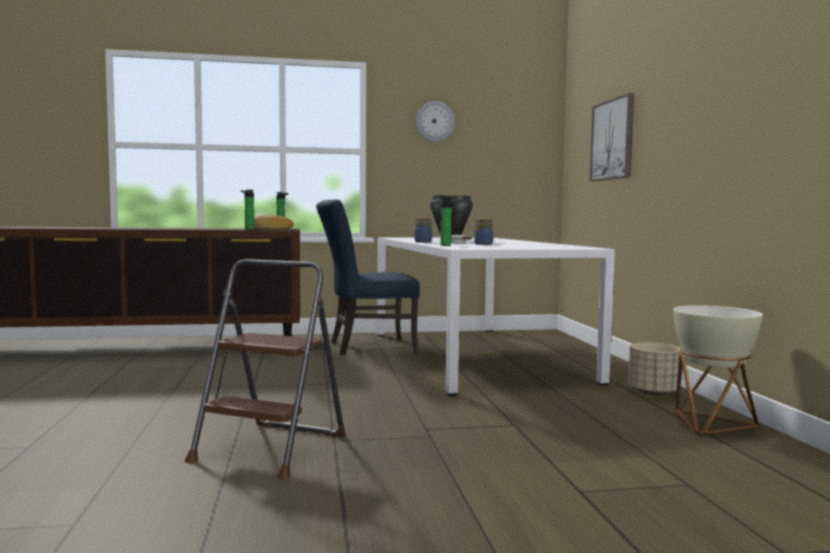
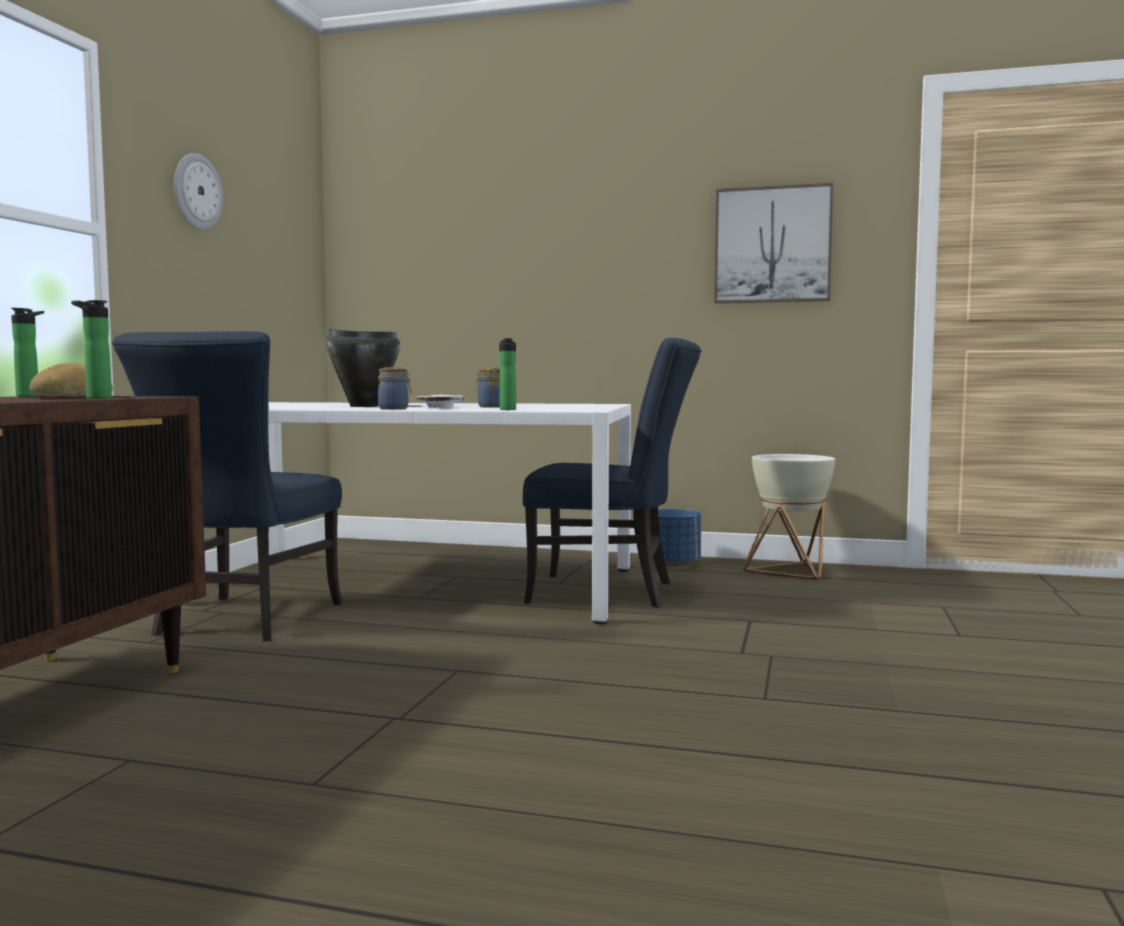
camera: 65 degrees left, 0 degrees up
(274, 446) = (773, 732): brown step ladder -> none
(533, 388) = (611, 592): none -> blue chair
(613, 140) = (480, 264): picture -> picture (772, 245)
(653, 392) = (672, 564): beige planter -> blue planter

